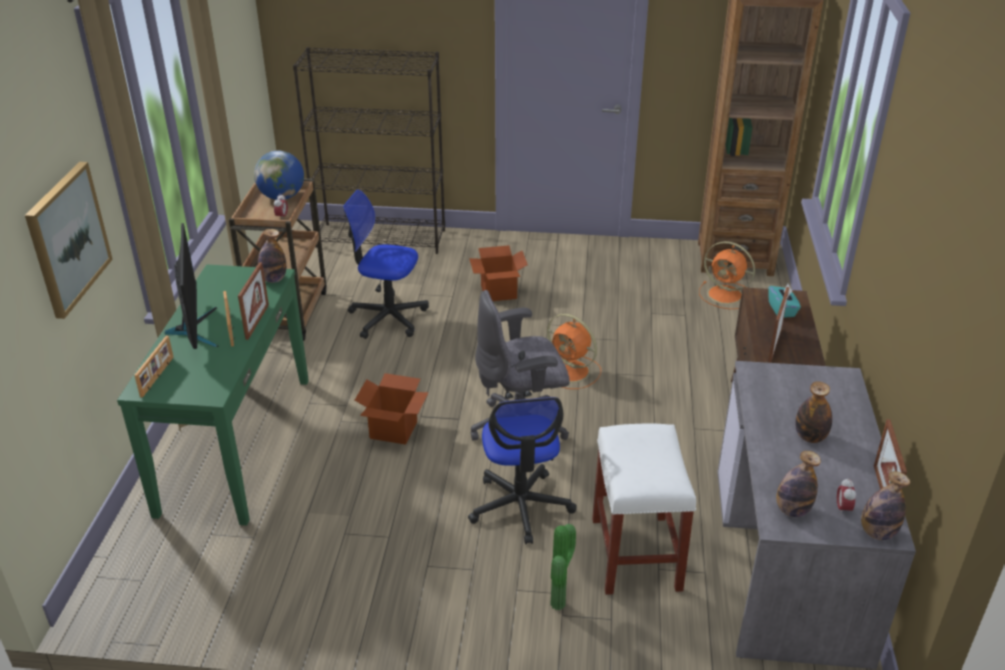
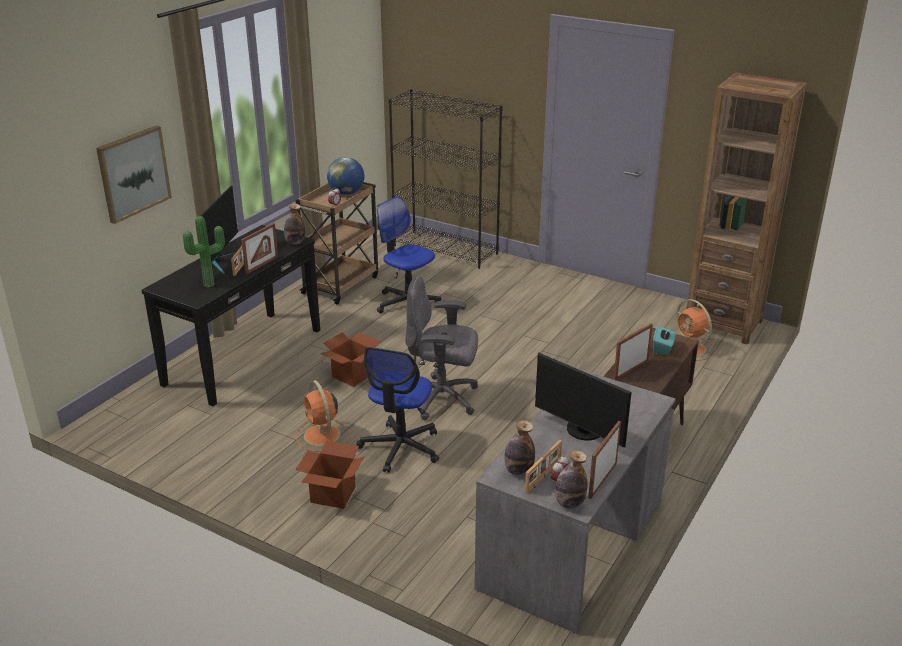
camera: 25 degrees right, 5 degrees down
(158, 376) = (175, 282): picture frame -> picture frame (544, 476)
(235, 443) = (243, 356): green console table -> black console table
(499, 292) = (504, 305): cardboard box -> cardboard box (333, 494)
(561, 604) = (377, 516): potted plant -> potted plant (210, 285)
(571, 372) = (514, 371): orange fan -> orange fan (322, 436)
(635, 552) = (458, 501): white stool -> none
(810, 437) = (582, 431): bottle -> monitor

